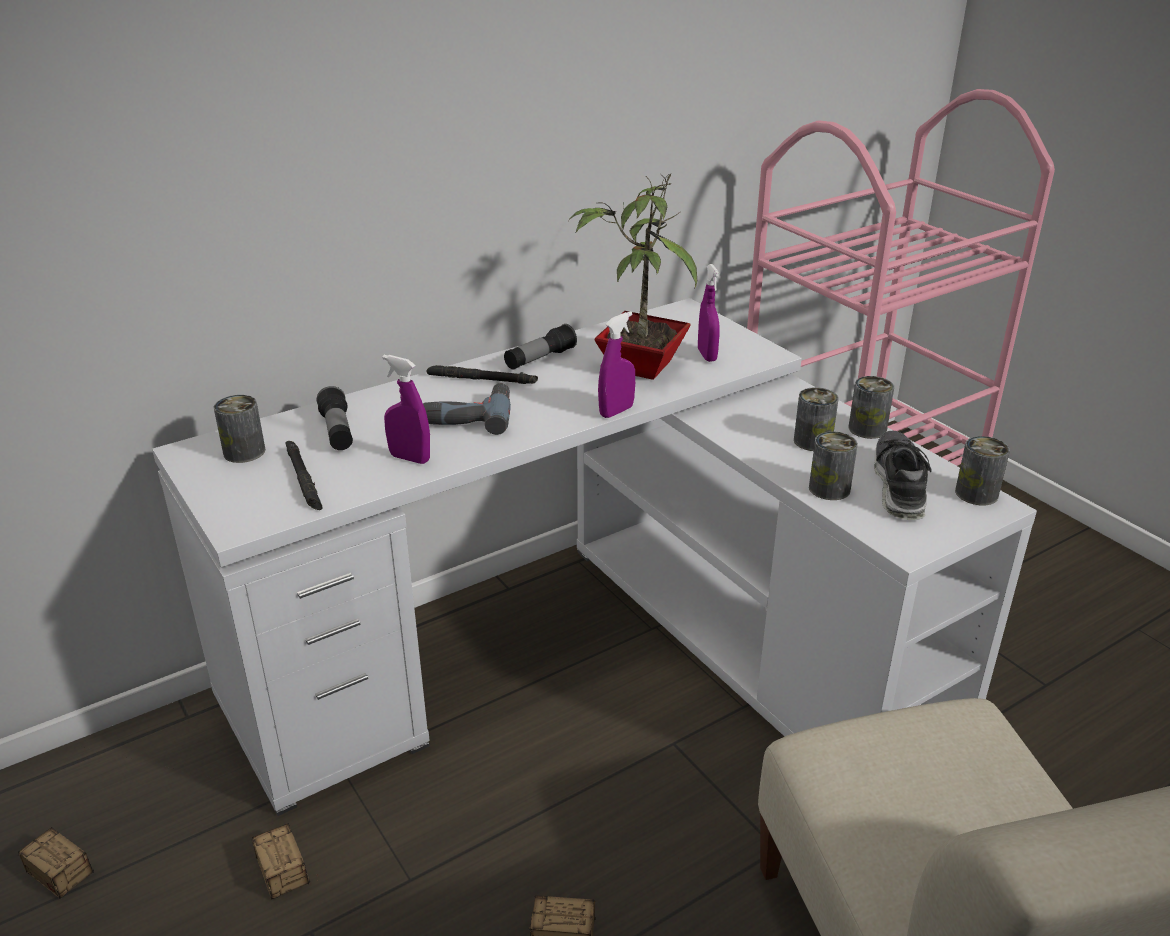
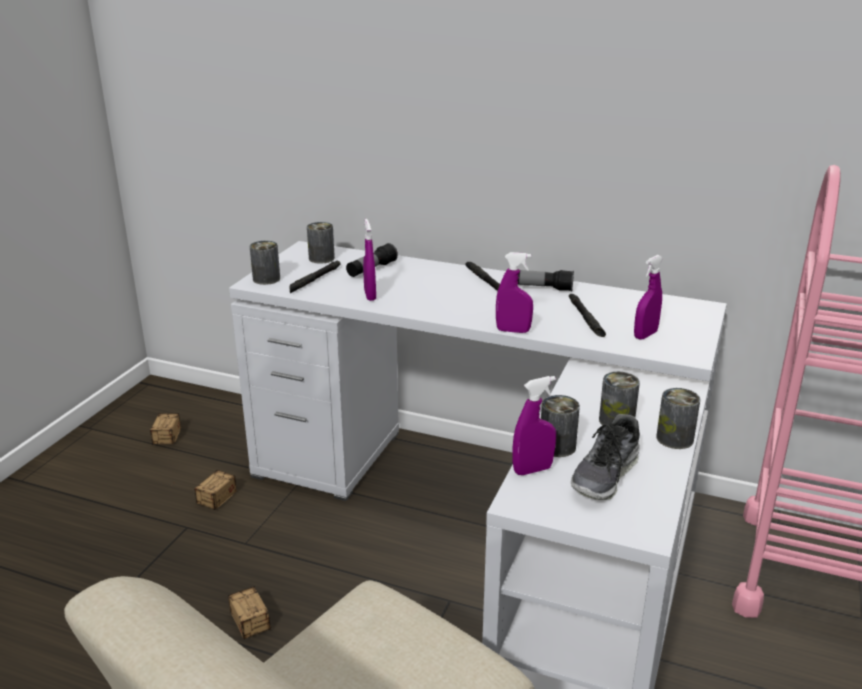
camera: 55 degrees right, 5 degrees down
(468, 415) = (439, 293): power drill -> none
(638, 366) = (586, 318): potted plant -> black flashlight
(858, 518) = (532, 470): none -> purple spray bottle
(898, 486) = (606, 475): shoe -> shoe turned 150 degrees clockwise
(976, 493) = (649, 516): can -> can (266, 279)

